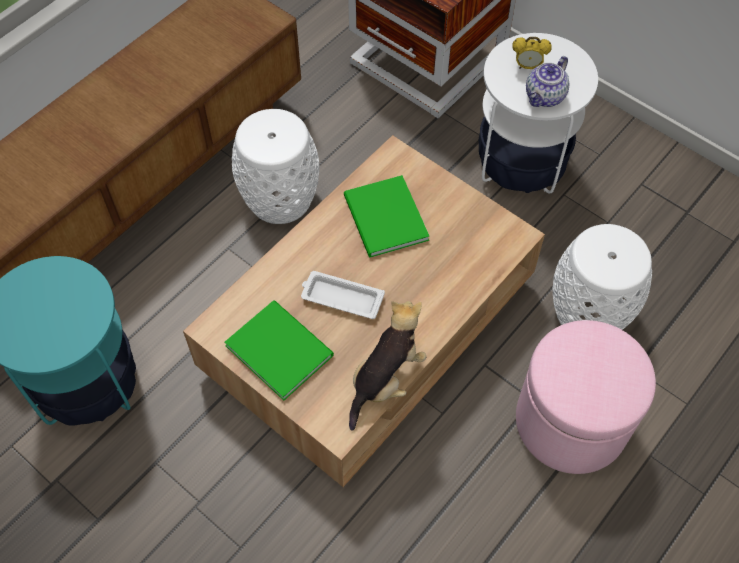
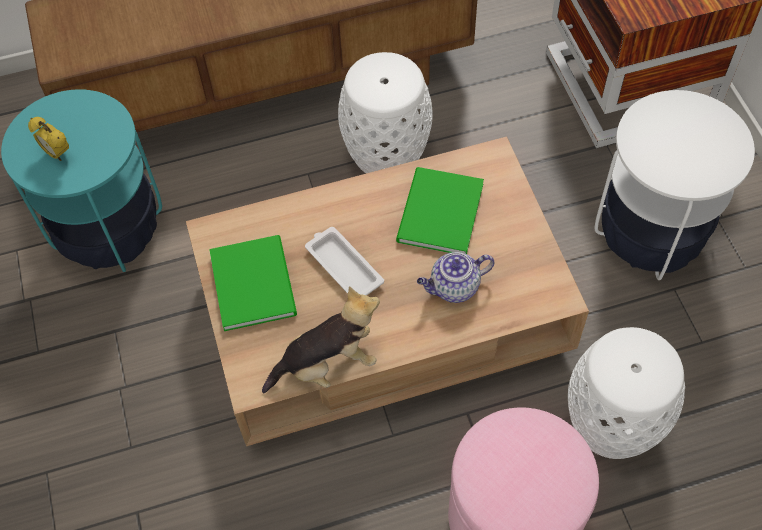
camera: 35 degrees right, 0 degrees up
(527, 67) = (676, 128): alarm clock -> alarm clock (57, 153)
(544, 97) = (670, 168): teapot -> teapot (454, 288)

